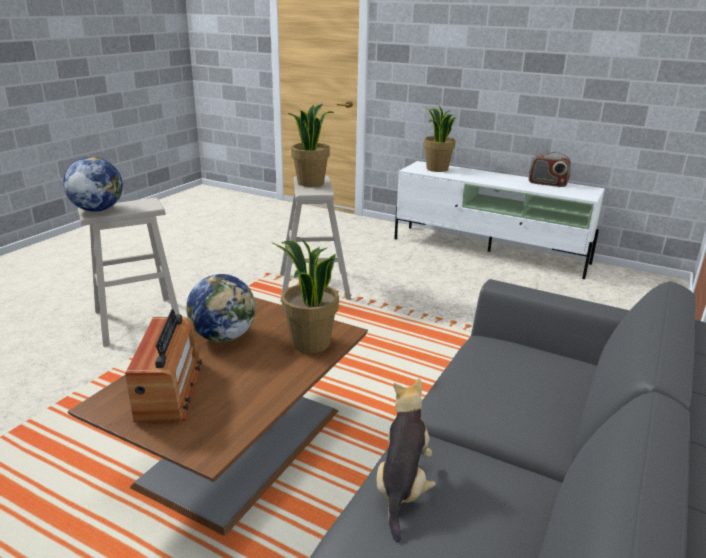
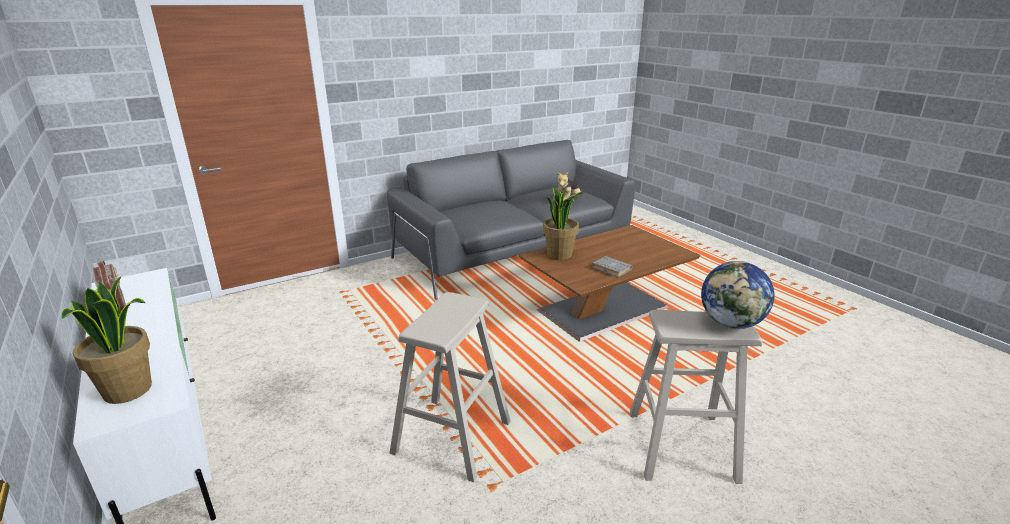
camera: 150 degrees left, 0 degrees up
(170, 390) = (647, 251): radio -> none
(224, 336) = (610, 269): globe -> grey book
(310, 183) = (444, 320): potted plant -> none

